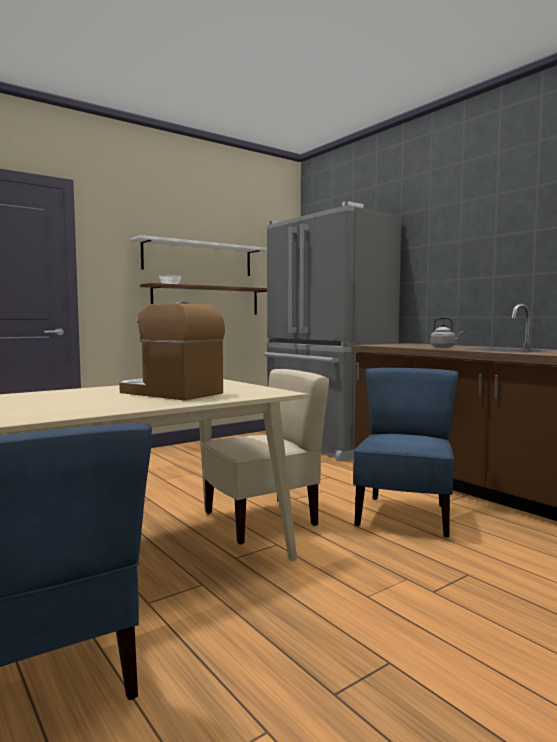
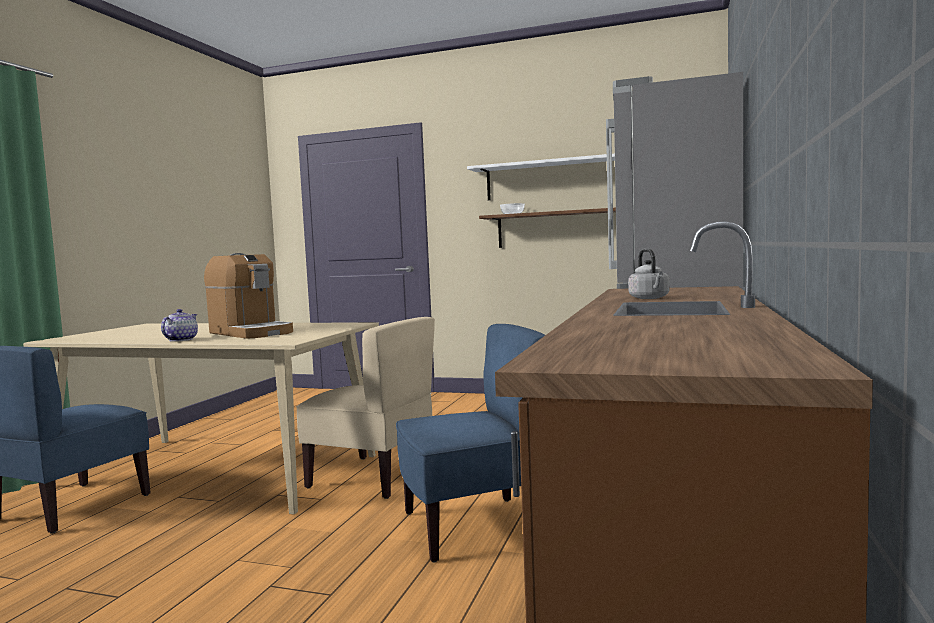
camera: 55 degrees right, 0 degrees up
(150, 405) = (181, 340): none -> teapot
(170, 393) = (251, 332): coffee machine -> coffee machine turned 135 degrees clockwise

